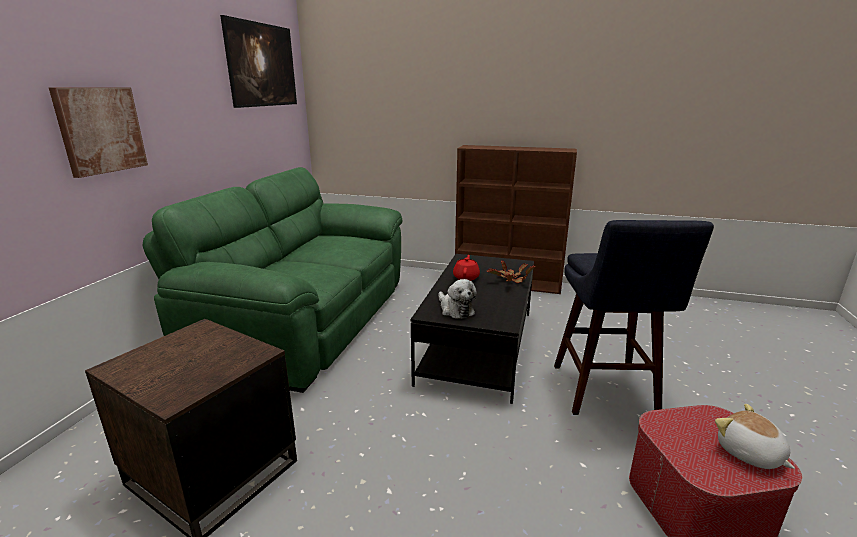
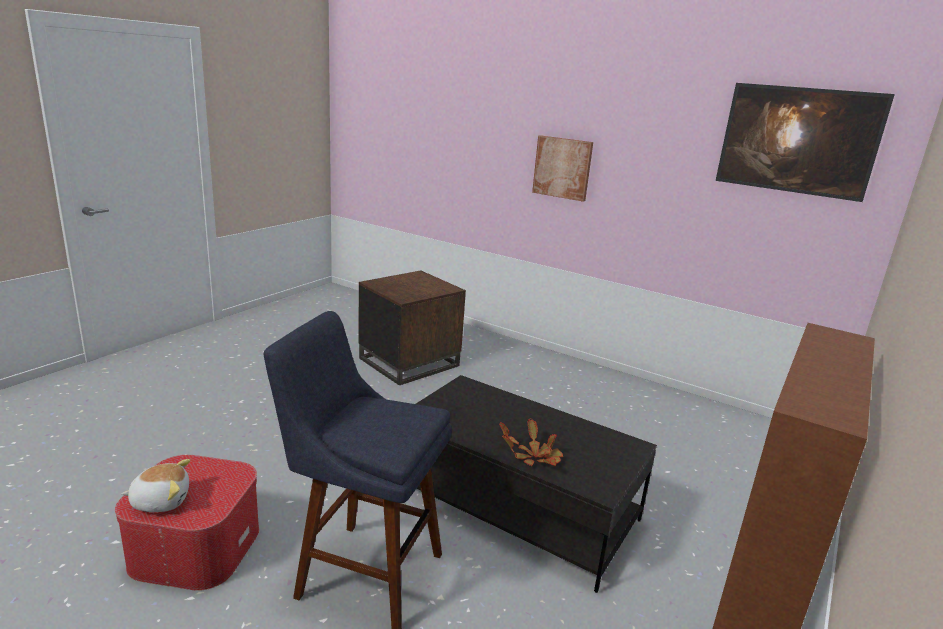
camera: 105 degrees right, 0 degrees up
(305, 320) = (611, 406): green sofa -> none
(455, 310) = (466, 398): plush toy -> none
(466, 277) = (554, 427): red teapot -> none

